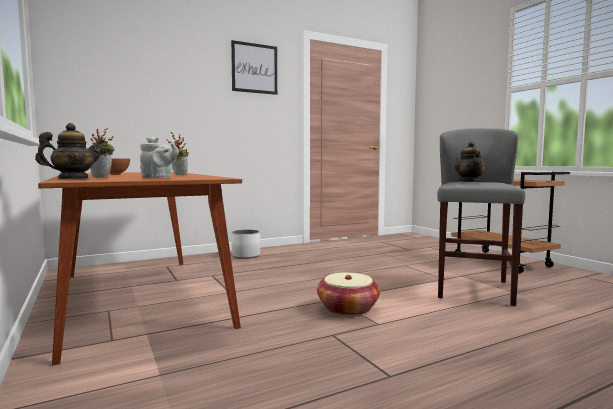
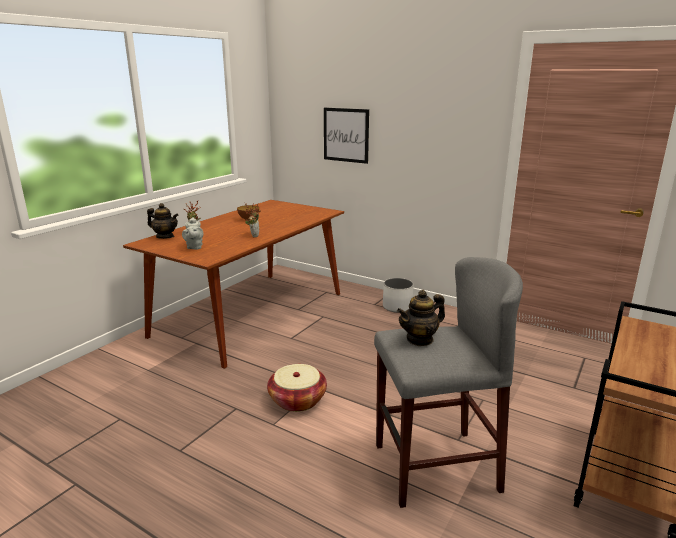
camera: 60 degrees right, 15 degrees up
(254, 68) = (447, 95): picture -> picture (346, 135)

